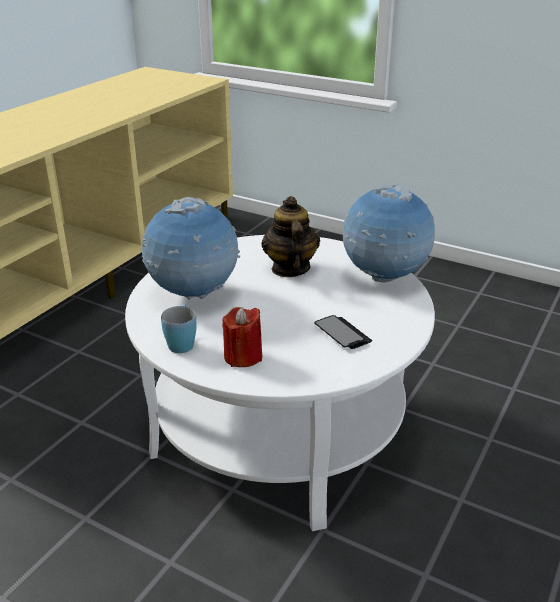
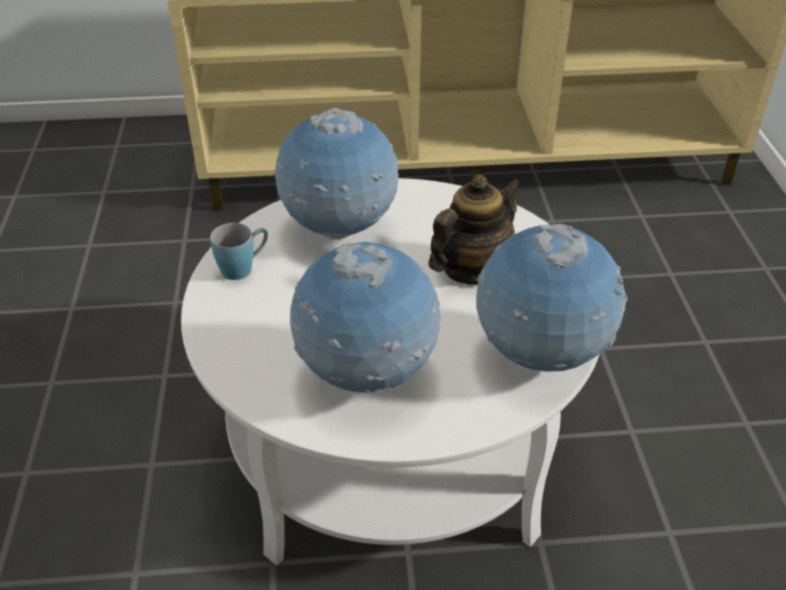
camera: 55 degrees right, 10 degrees up
(243, 357) = (252, 321): red candle -> none
(342, 333) = (367, 375): phone -> globe

